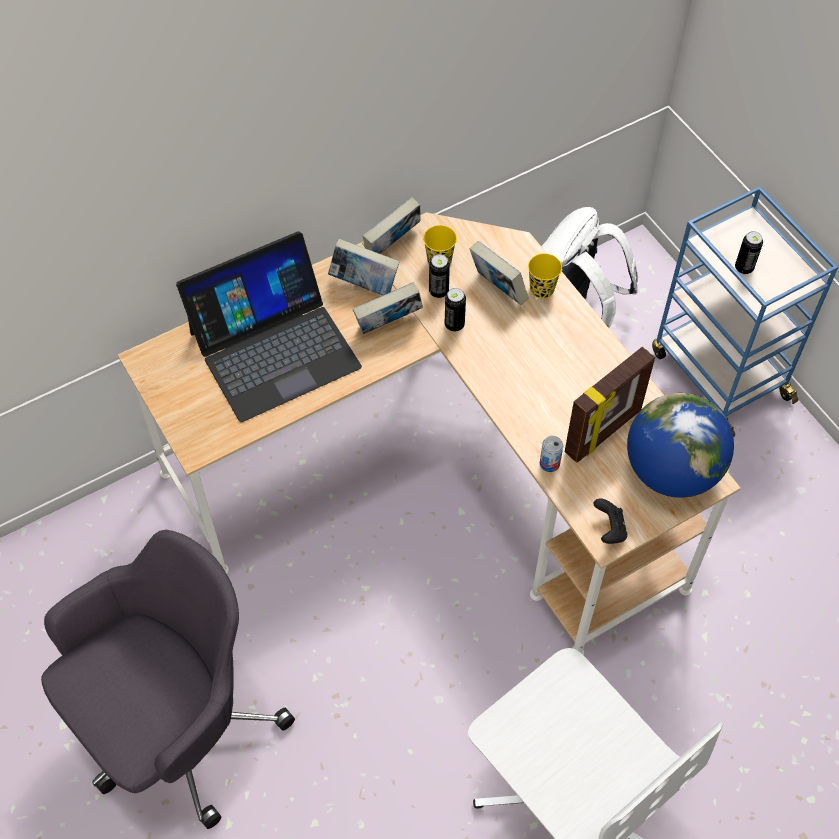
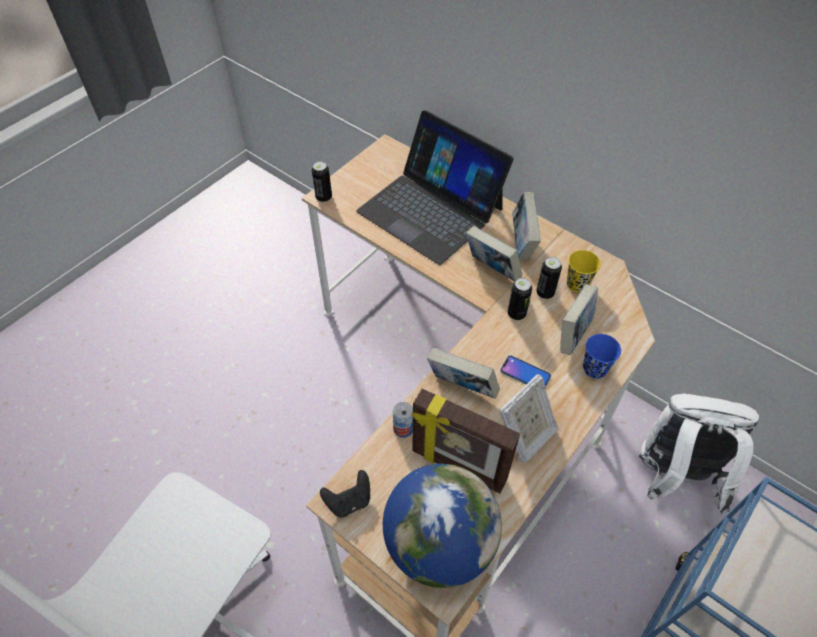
camera: 70 degrees right, 5 degrees down
(175, 726) = (208, 327): grey office chair -> none
(392, 245) = (573, 249): book -> book (461, 388)
(526, 344) = (525, 373): none -> phone
(542, 289) = (594, 369): yellow cup -> blue cup
(591, 370) = (525, 436): none -> picture frame
(744, 268) = (758, 565): can -> can (323, 197)

